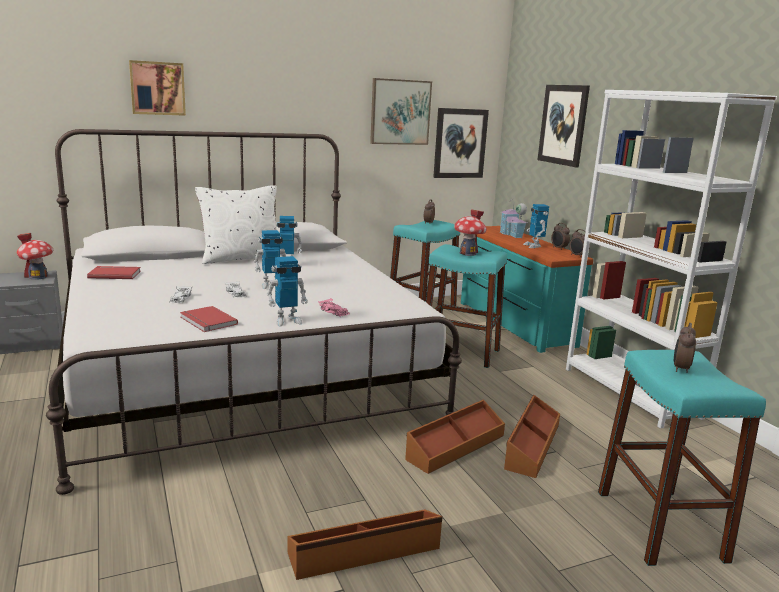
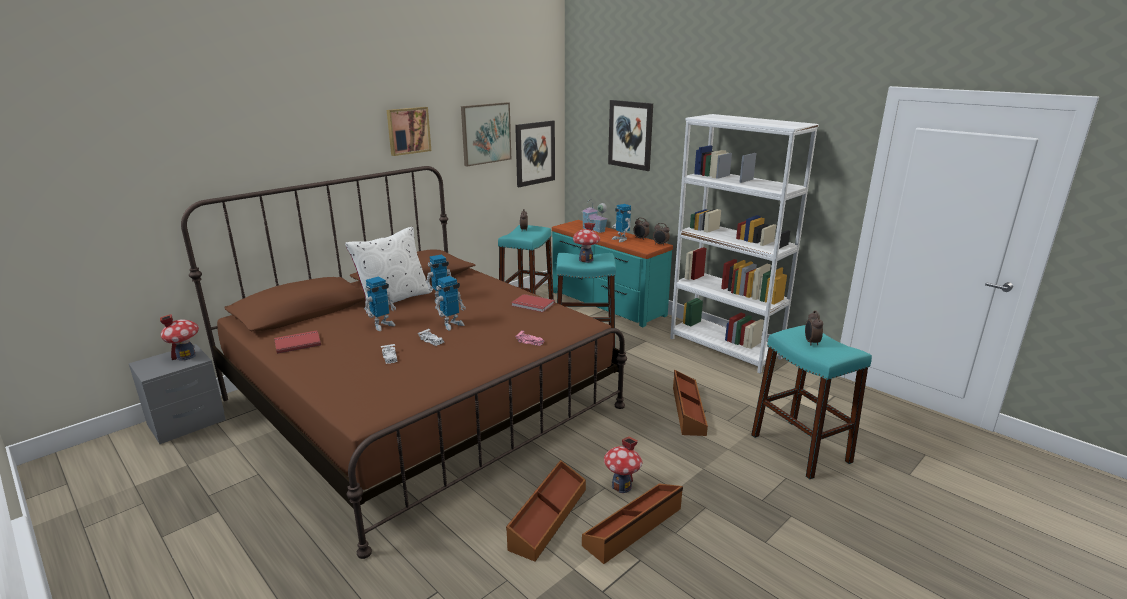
camera: 20 degrees left, 5 degrees up
(157, 88) = (271, 145): picture -> picture (408, 130)
(207, 321) = (439, 376): red book -> red book (532, 305)
(240, 372) = (420, 403): white bed -> brown bed
(287, 321) = (502, 359): toy robot -> toy robot (382, 325)
(386, 503) = (621, 486): none -> toy house
(455, 446) = (637, 426): brown storage box -> brown storage box (547, 518)

